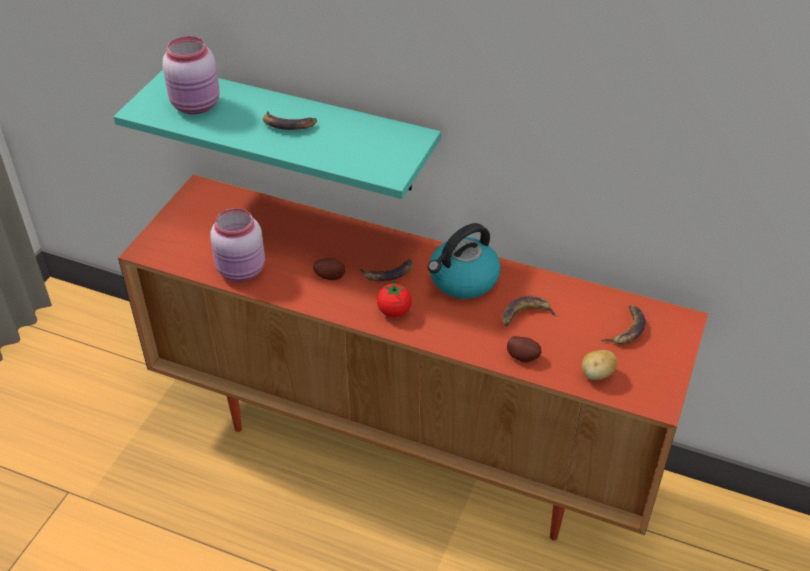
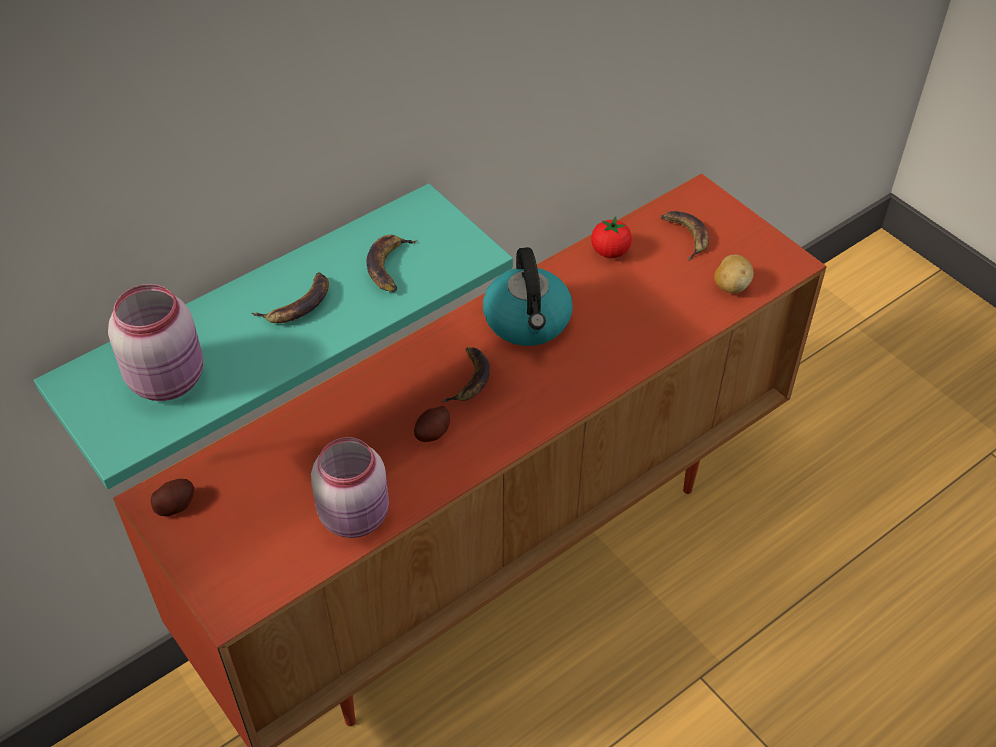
camera: 60 degrees left, 5 degrees up
(394, 311) = (534, 400): tomato -> tomato (610, 252)
(523, 356) = (672, 327): potato -> potato (175, 505)
(525, 315) = (615, 297): banana -> banana (390, 267)

